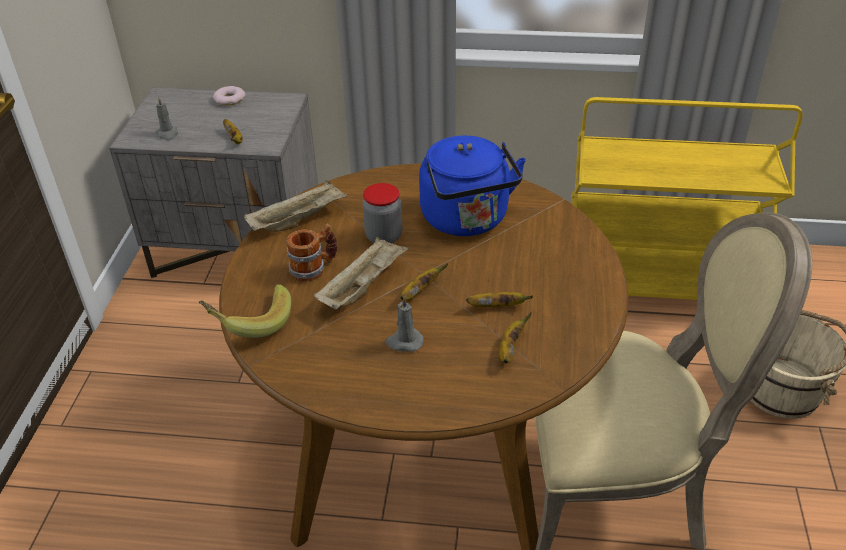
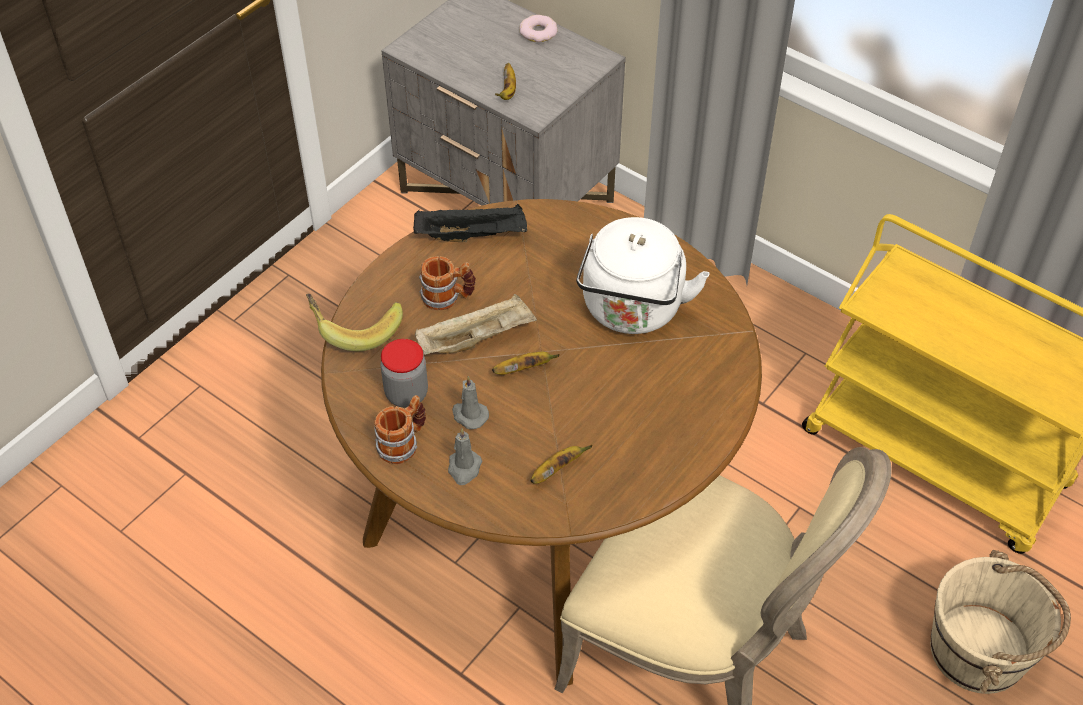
camera: 30 degrees right, 10 degrees up
(167, 134) = (447, 55): grey candle -> grey candle (464, 468)
(298, 220) = (472, 235): beige tray -> black tray
(365, 387) = (403, 443): none -> mug
(384, 236) = (537, 292): jar -> jar (406, 394)
(467, 220) = (632, 311): blue kettle -> white kettle
(497, 307) = (581, 421): banana -> none

